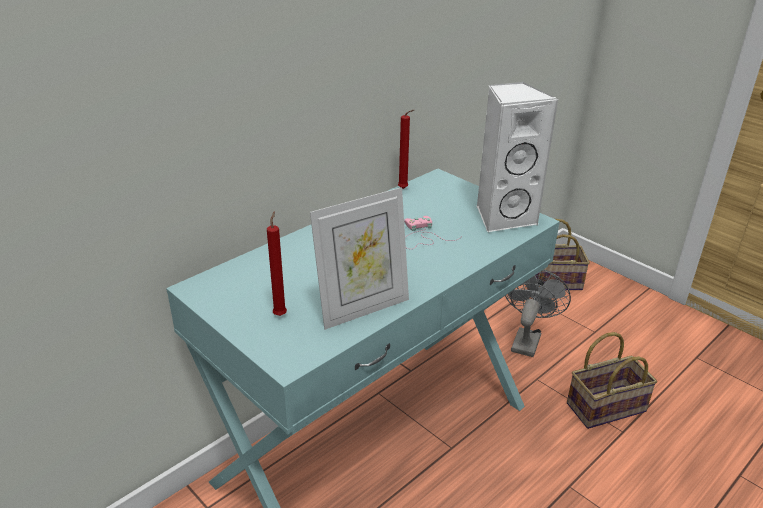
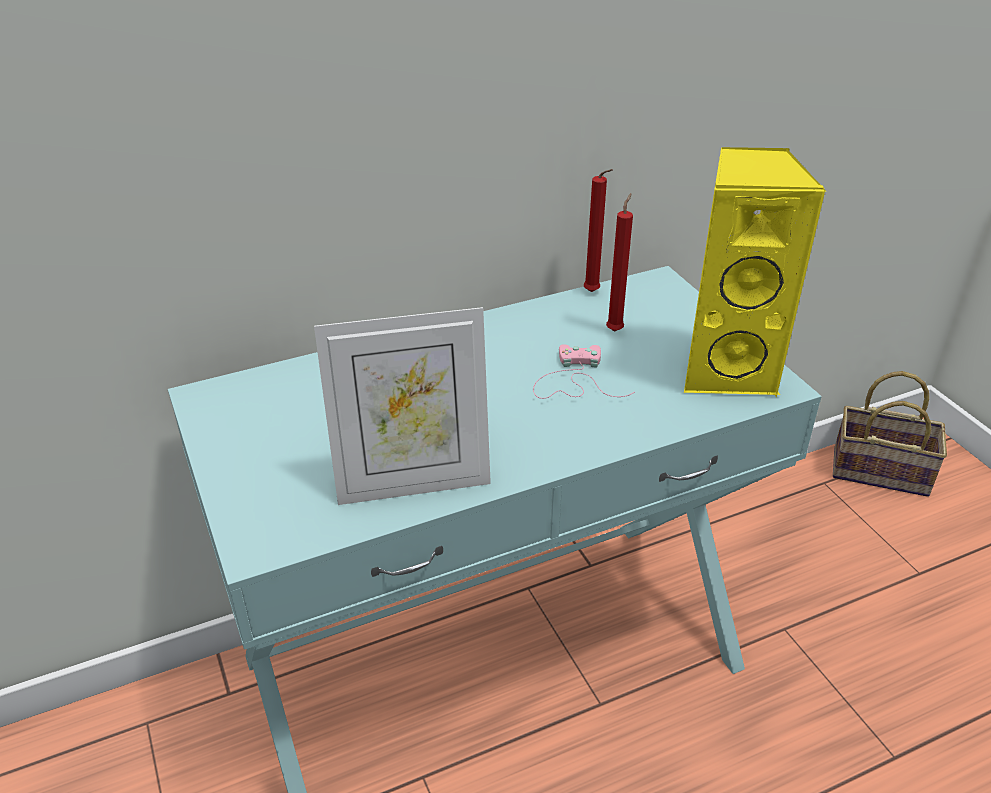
camera: 20 degrees right, 5 degrees up
(280, 314) = (291, 465): red candle -> red candle (615, 329)
(503, 217) = (727, 370): white speaker -> yellow speaker
(526, 339) = (796, 558): grey fan -> none
(606, 406) = (885, 705): basket -> none

